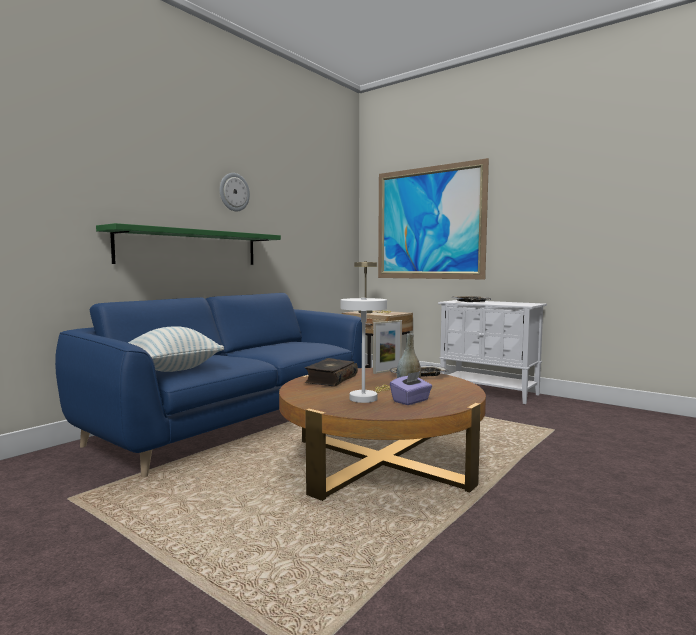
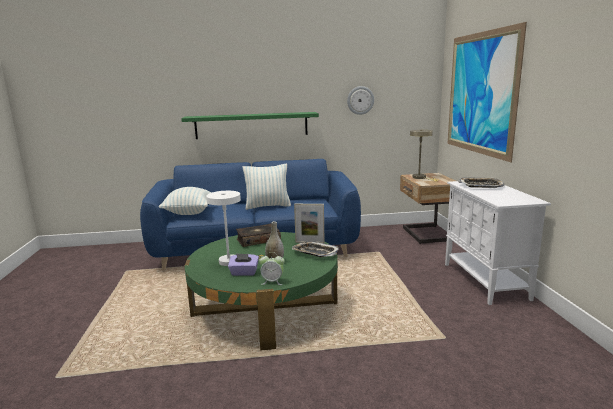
camera: 45 degrees right, 10 degrees up
(234, 192) = (289, 80): wall clock -> wall clock (360, 100)
(262, 351) = (267, 206): none -> pillow
(380, 462) = (265, 307): brown coffee table -> green coffee table
(459, 399) = (272, 282): none -> alarm clock

